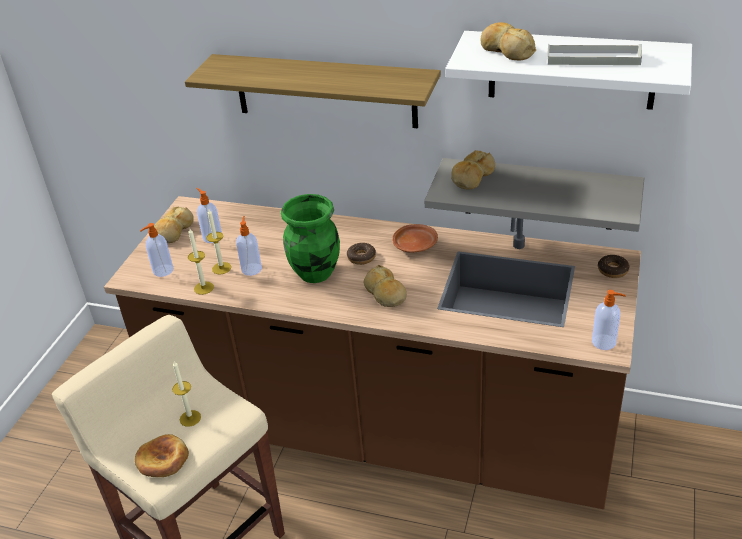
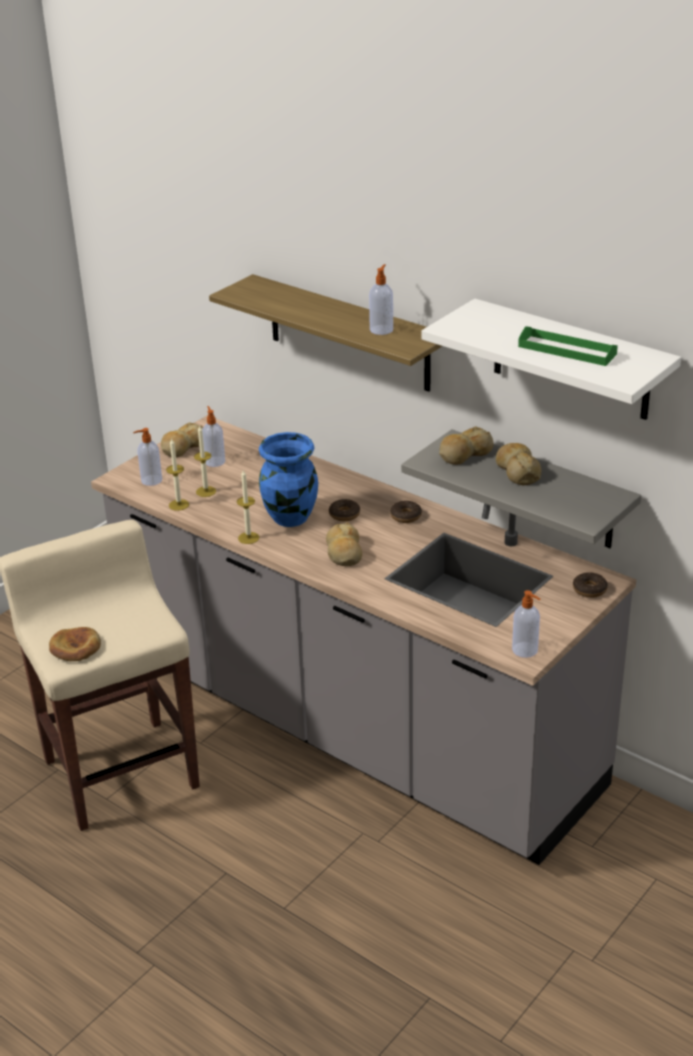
camera: 20 degrees right, 5 degrees down
(190, 418) = (118, 621): candle -> candle (248, 538)
(251, 269) = (233, 499): soap dispenser -> soap dispenser (381, 329)
(315, 273) = (290, 518): green vase -> blue vase
(384, 430) = (352, 724): brown counter -> grey counter
(415, 245) = (405, 516): brown plate -> donut
(507, 50) = (494, 325): bread -> bread (517, 471)
(593, 58) = (567, 350): grey tray -> green tray

